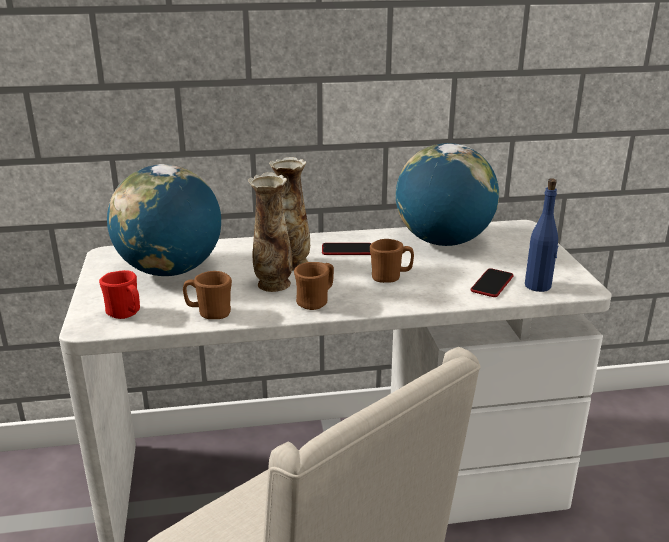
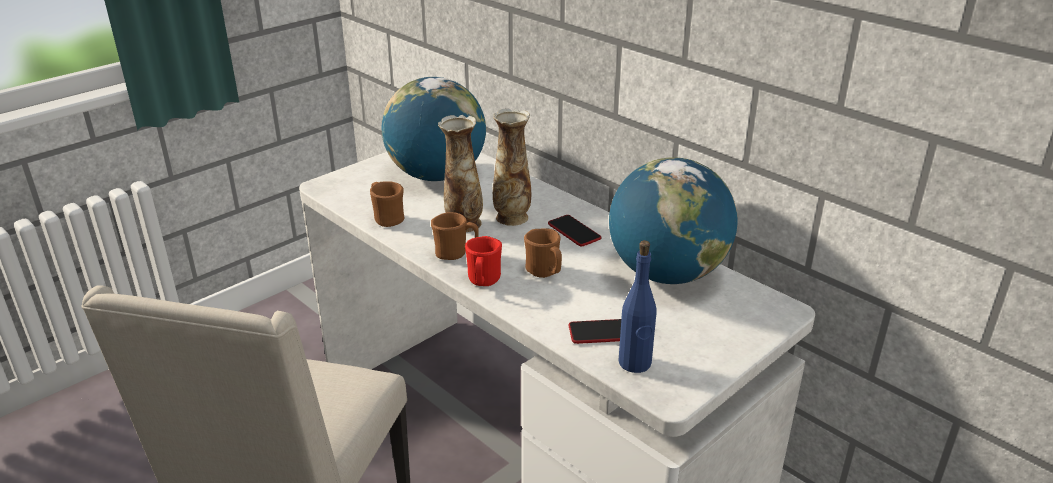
camera: 55 degrees right, 5 degrees up
(126, 314) = (352, 189): red mug -> red mug (483, 282)

